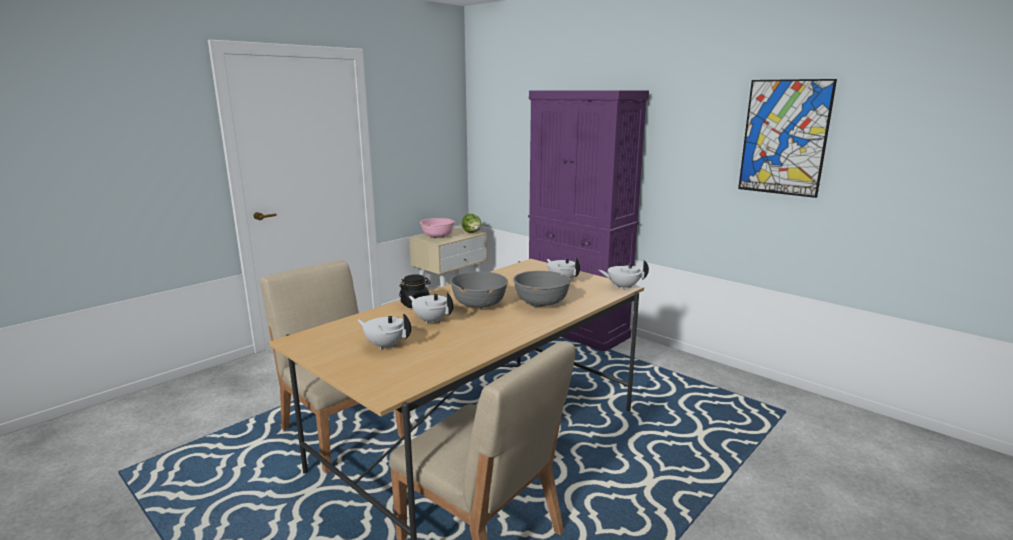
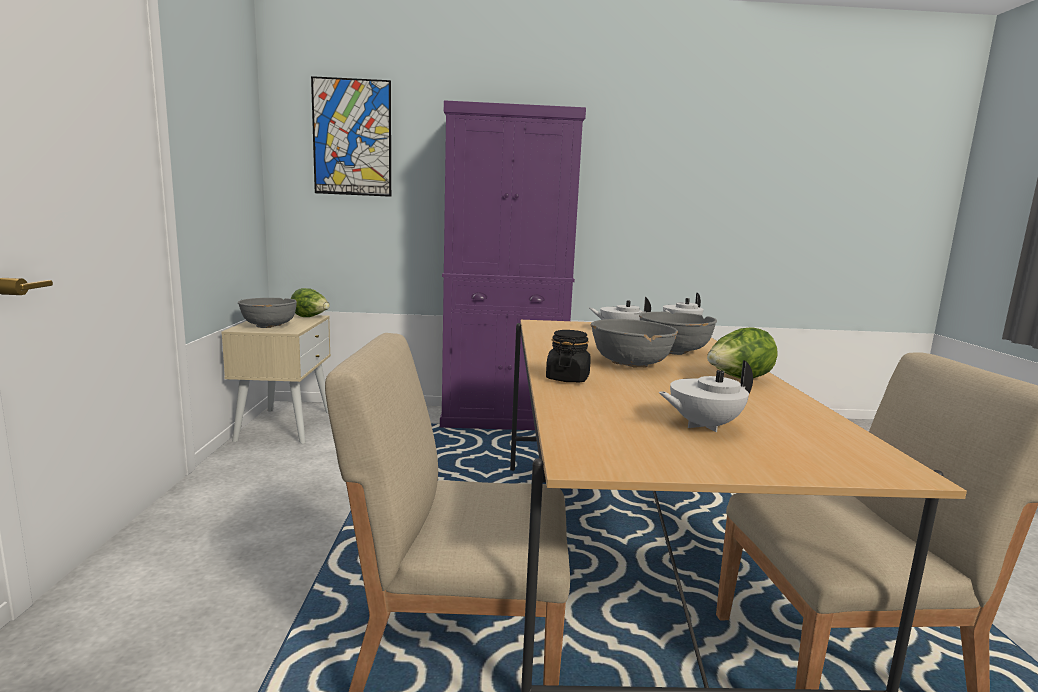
camera: 45 degrees left, 5 degrees down
(432, 320) = (646, 388): white teapot -> none
(437, 236) = (269, 326): pink bowl -> grey bowl
(504, 331) = (738, 379): none -> lettuce
(784, 137) = (719, 172): picture -> picture (352, 138)

